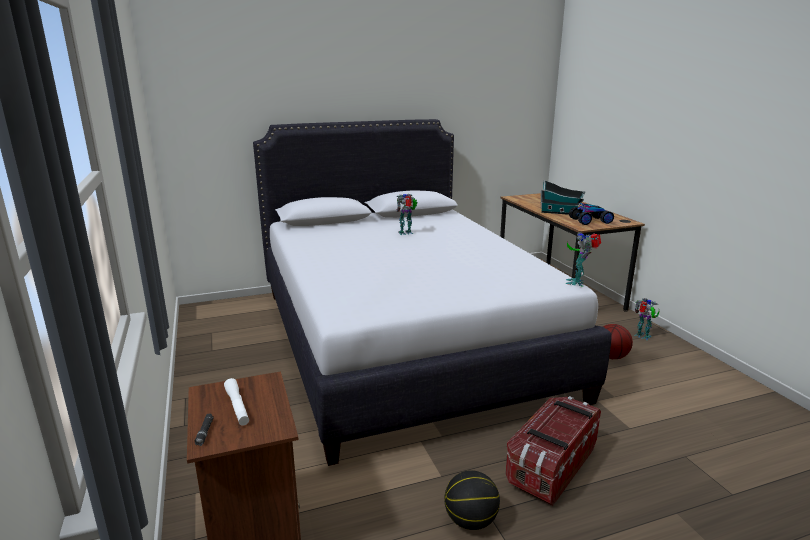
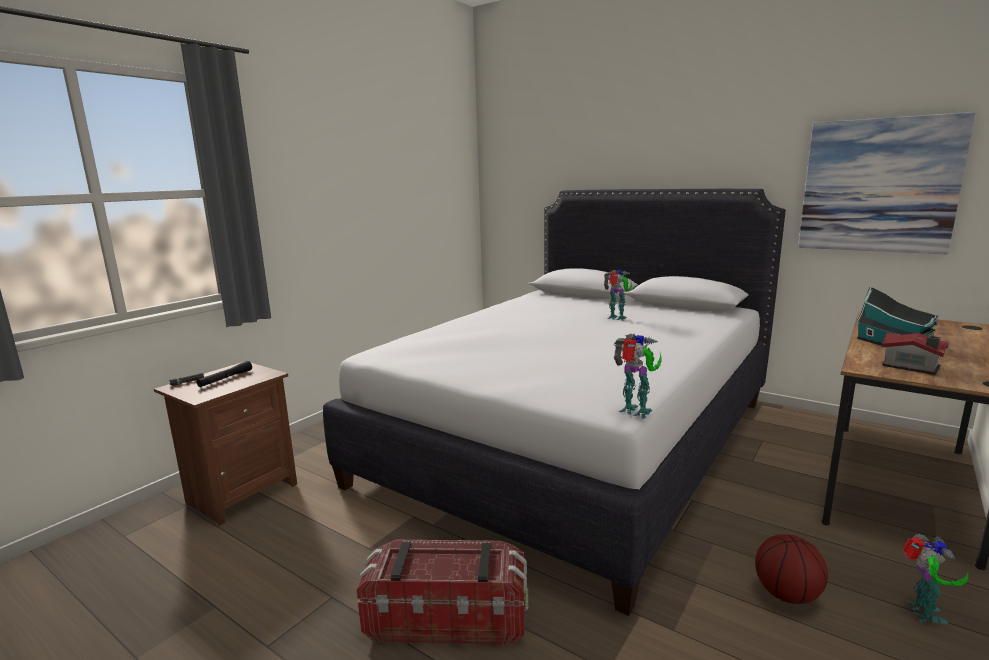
camera: 55 degrees right, 5 degrees down
(237, 407) = (225, 379): white flashlight -> black flashlight
(470, 520) = (313, 590): basketball -> none
(495, 115) = (878, 186): none -> picture
(578, 282) = (636, 413): toy robot -> toy robot turned 60 degrees clockwise
(590, 221) = (912, 367): toy car -> toy house

